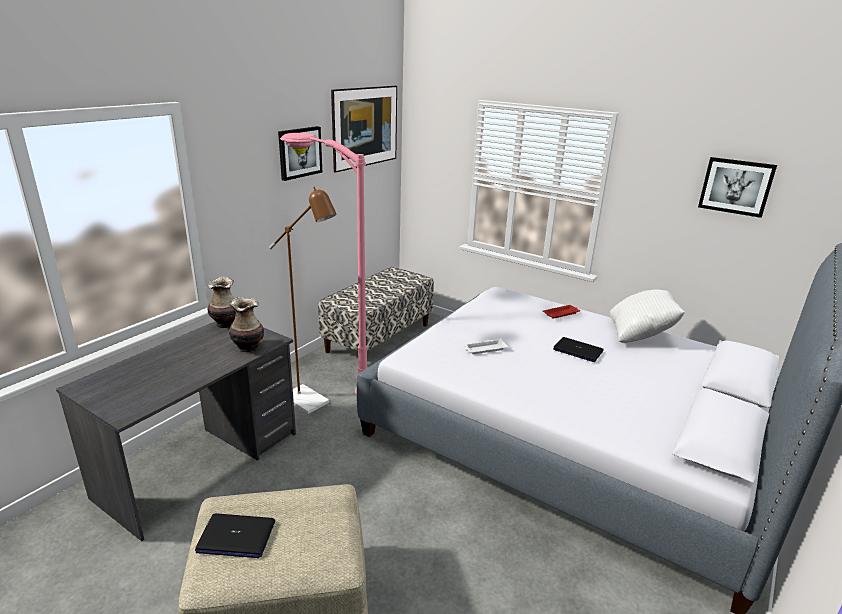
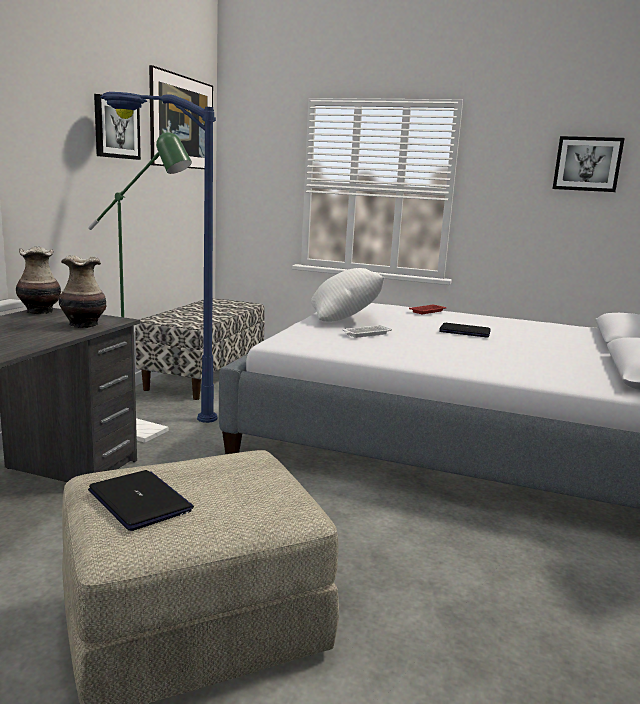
camera: 15 degrees left, 10 degrees down
(236, 537) = (140, 501): laptop -> laptop turned 120 degrees counterclockwise
(311, 403) = (145, 433): brown floor lamp -> green floor lamp
(326, 375) = (153, 408): pink floor lamp -> blue floor lamp
(640, 335) = (516, 322): white pillow -> white pillow (345, 319)

